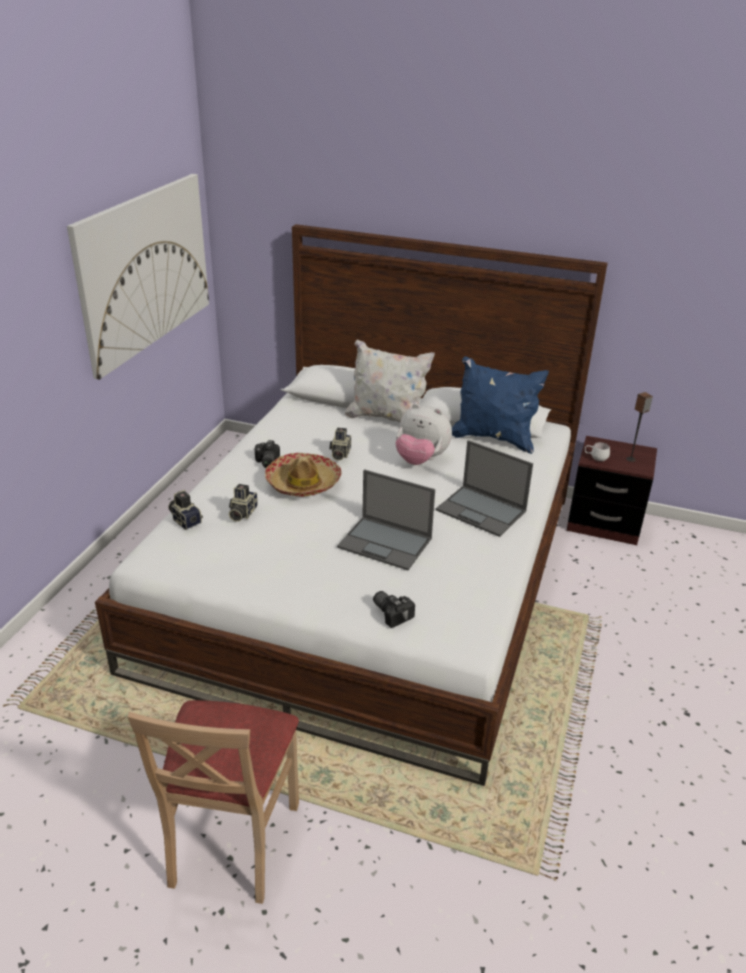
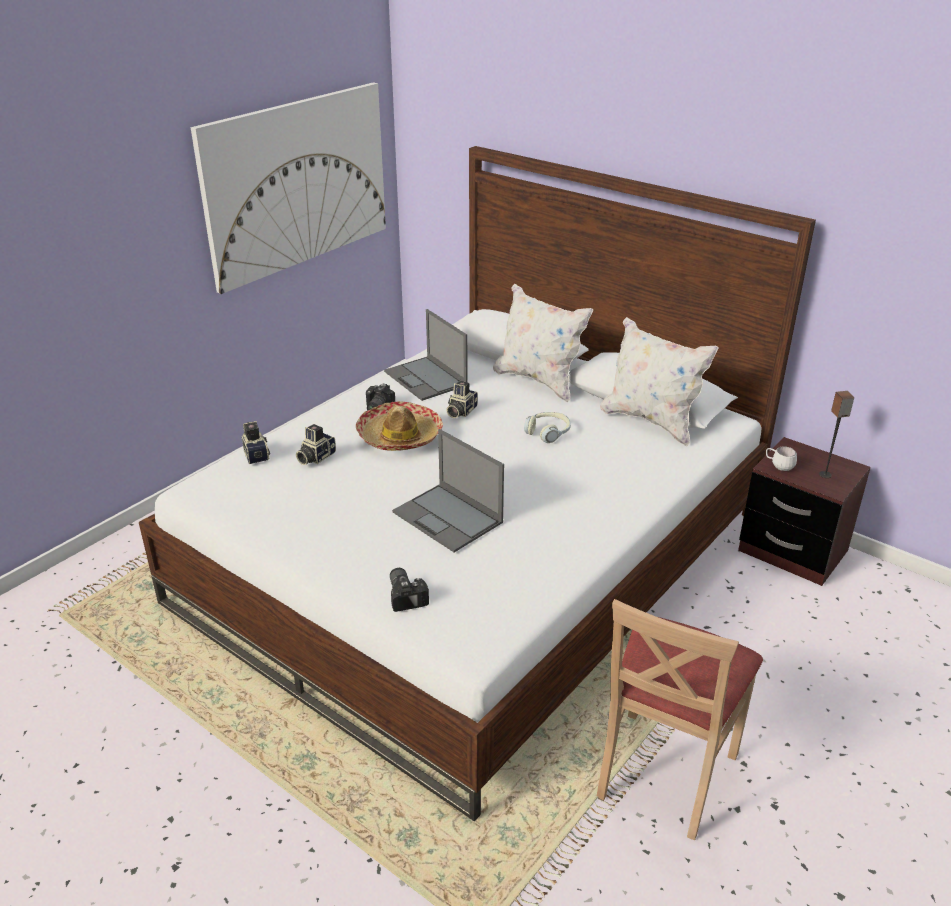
camera: 20 degrees right, 0 degrees up
(232, 841) = (181, 803): beige chair -> beige chair (664, 772)
(420, 460) = (548, 432): plush toy -> headphones
(482, 511) = (582, 502): laptop -> laptop (426, 379)
(493, 438) = (651, 421): blue pillow -> white pillow

